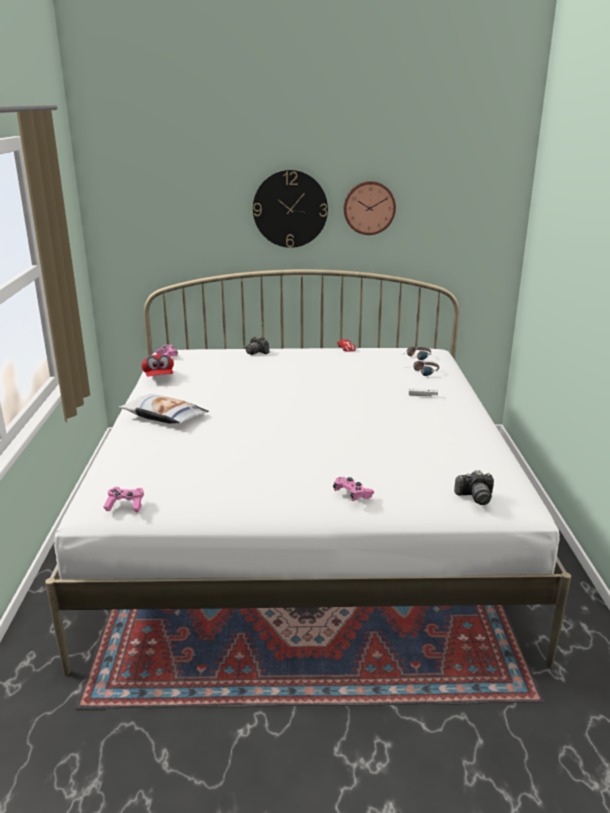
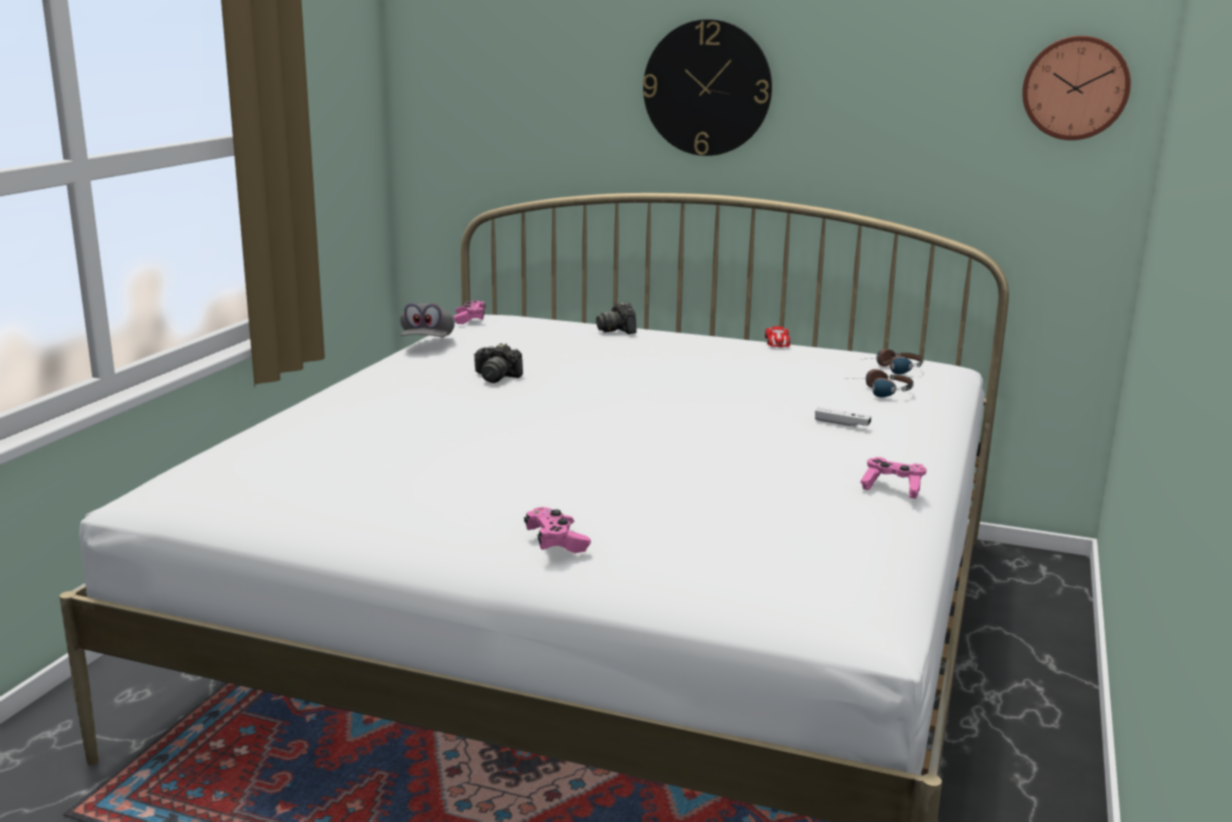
camera: 20 degrees right, 5 degrees down
(125, 505) = (195, 494): pink game controller -> pink game controller (893, 488)
(159, 377) = (427, 343): red cap -> grey cap
(164, 416) = (378, 392): pillow -> none
(369, 207) = (846, 92): wall clock -> wall clock (1075, 88)
(475, 497) = (778, 586): camera -> camera (496, 377)

